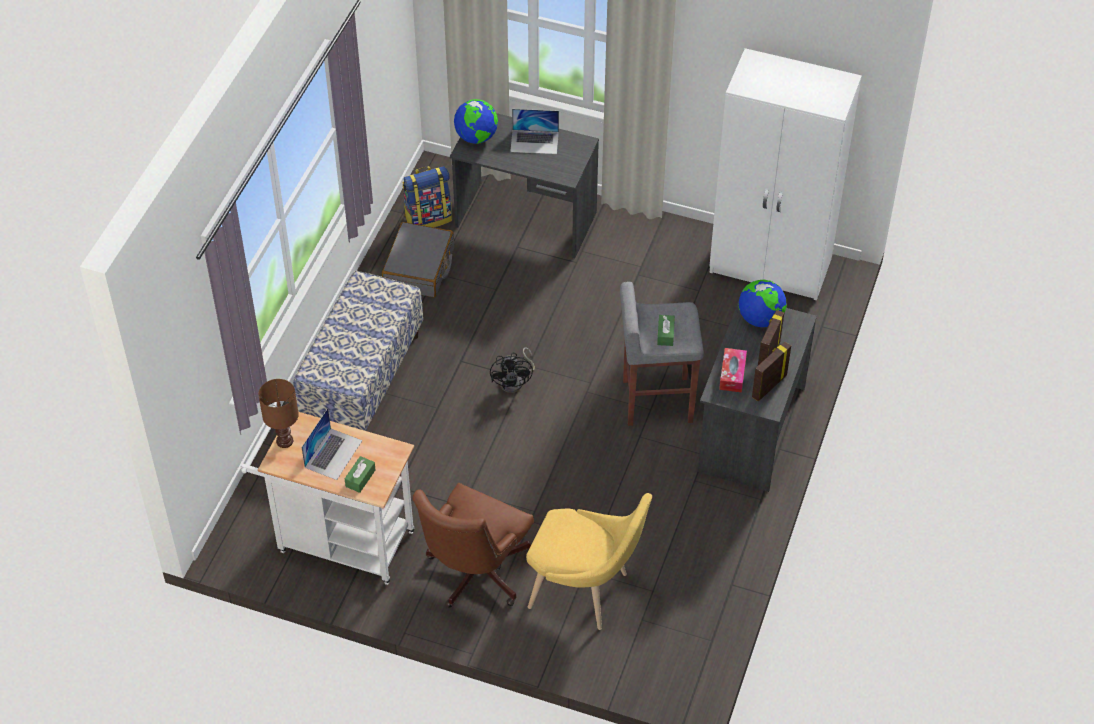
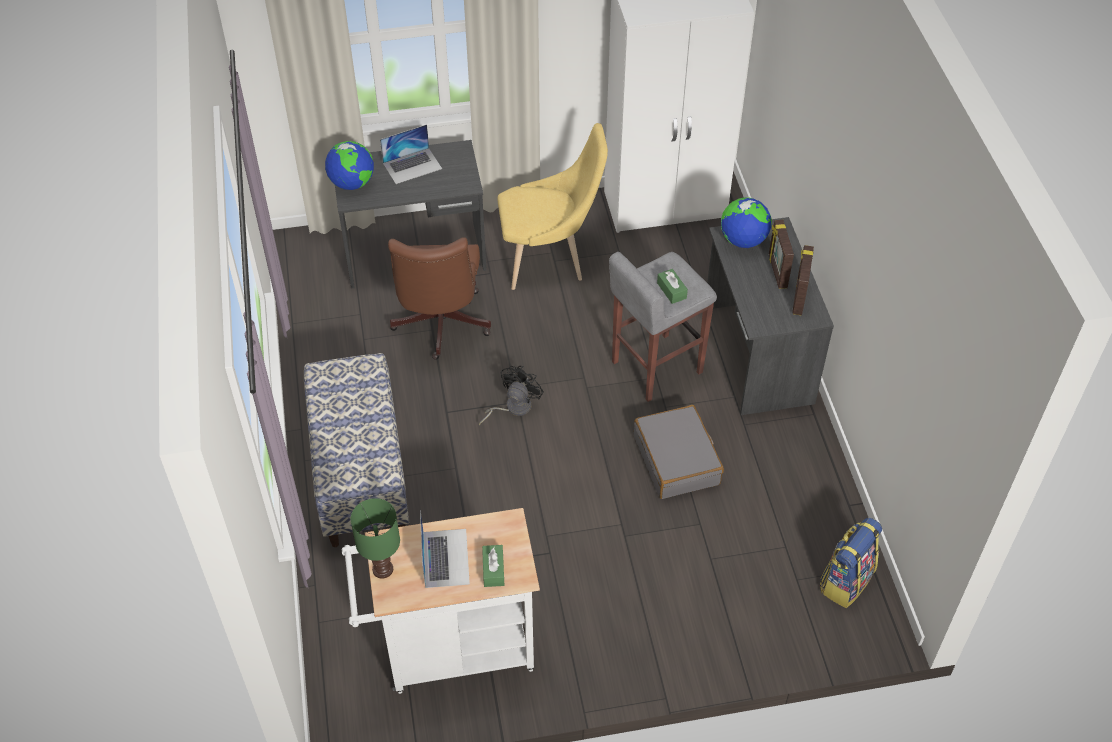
camera: 30 degrees left, 0 degrees up
(285, 440) = (382, 568): brown table lamp -> green table lamp
(419, 268) = (343, 341): grey suitcase -> grey suitcase (677, 460)
(428, 218) = (319, 290): backpack -> backpack (845, 581)
(474, 574) = (609, 616): brown office chair -> brown office chair (440, 326)
(515, 381) = (513, 408): black fan -> black fan turned 120 degrees counterclockwise
(585, 592) = (726, 579): yellow chair -> yellow chair (549, 259)
(732, 374) = (759, 301): tissue box -> none

